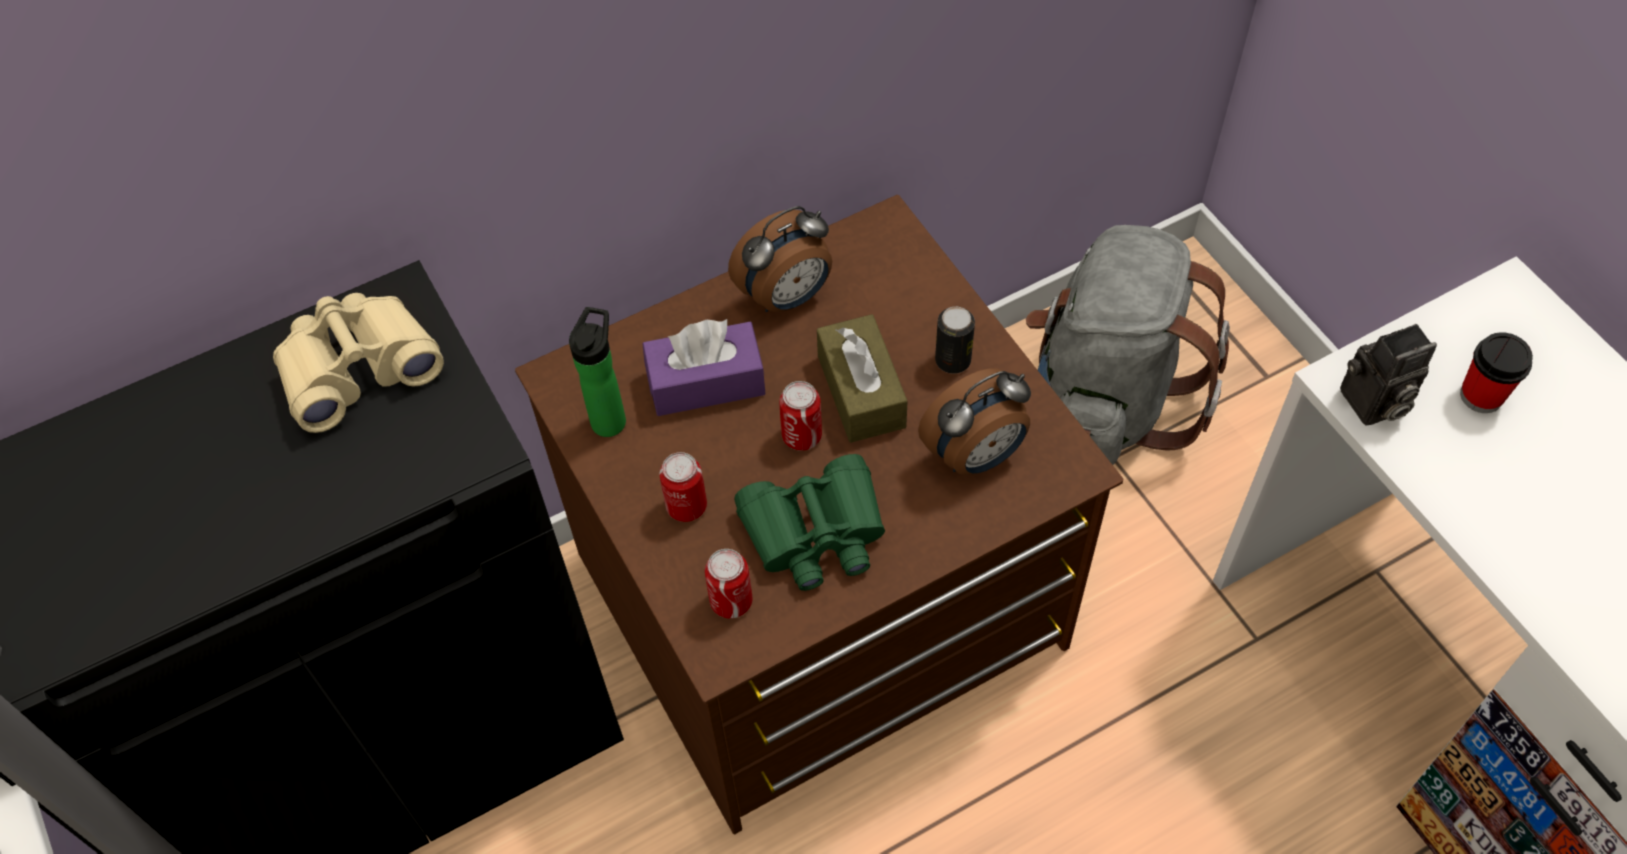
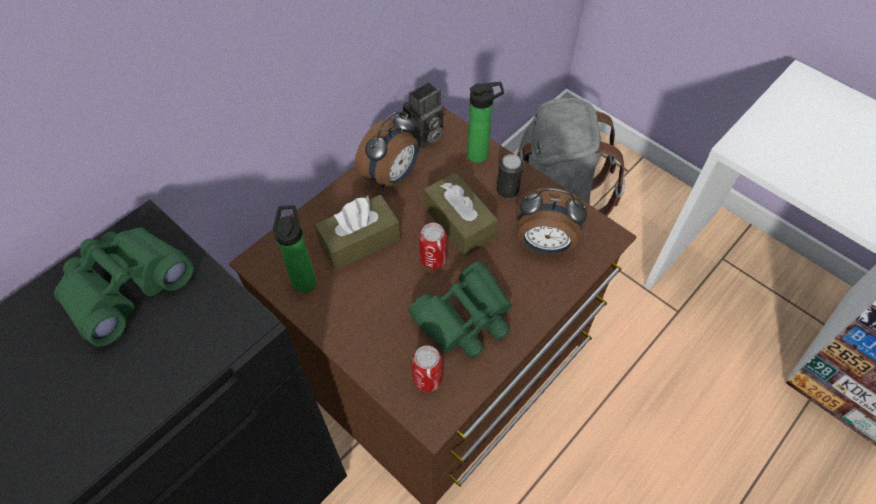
camera: 20 degrees left, 0 degrees up
(358, 368) = (126, 287): beige binoculars -> green binoculars
(686, 506) = (375, 323): can -> none
(706, 382) = (359, 241): purple tissue box -> brown tissue box
(934, 294) = (481, 154): none -> bottle
(976, 456) = (544, 244): alarm clock -> alarm clock turned 60 degrees clockwise
(1372, 404) = (762, 156): camera -> camera (423, 137)
(1481, 396) = (816, 137): cup -> none

